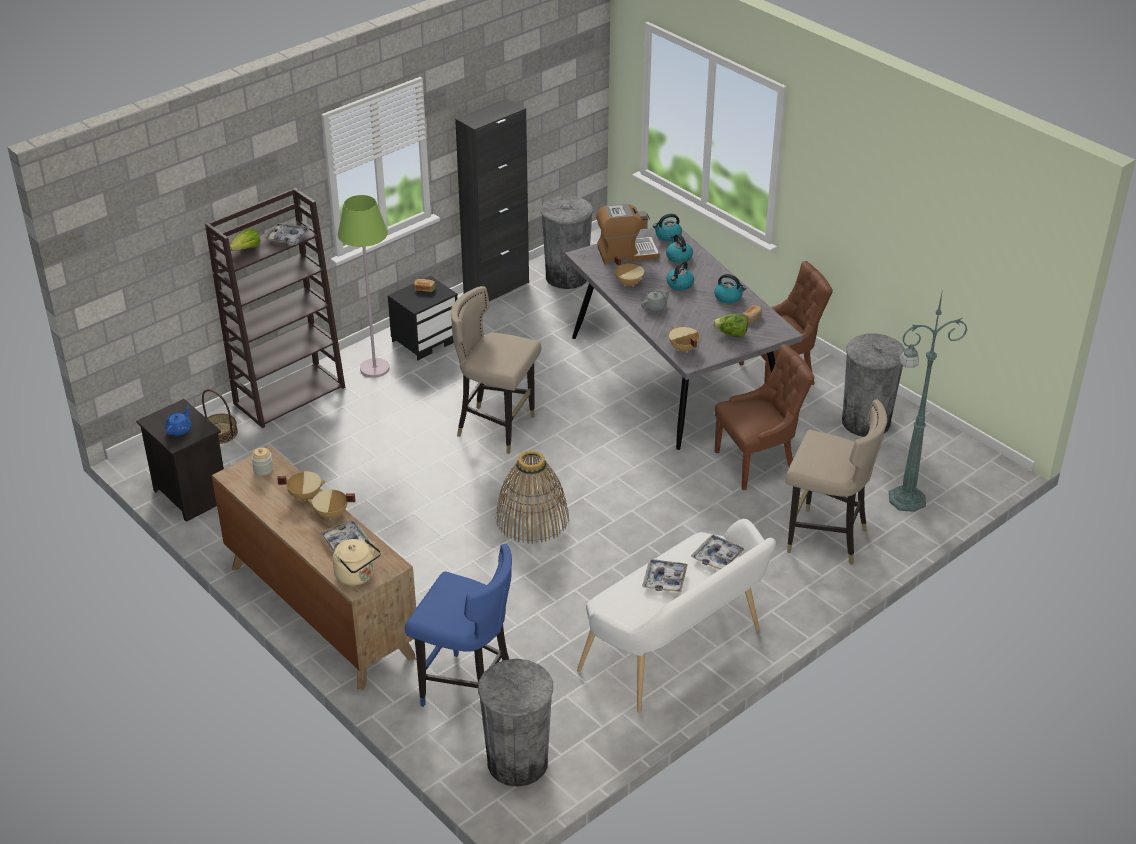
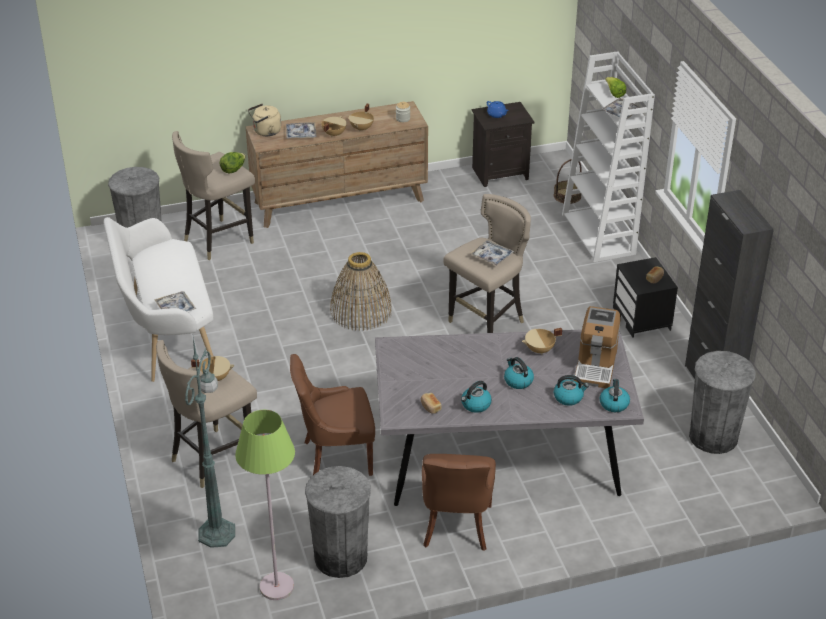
camera: 115 degrees right, 0 degrees up
(290, 394) = (599, 234): brown bookcase -> white bookcase
(375, 368) = (612, 282): green floor lamp -> green floor lamp (276, 587)
(467, 689) = (218, 240): blue stool -> beige stool
(655, 307) = (489, 353): grey teapot -> none
(664, 579) = (176, 277): tray -> tray (491, 256)
(683, 349) = (412, 347): beige cooking pot -> beige cooking pot (215, 377)
(731, 334) = (413, 384): lettuce -> lettuce (233, 169)
(757, 463) = (335, 457): brown chair -> brown chair turned 75 degrees clockwise

